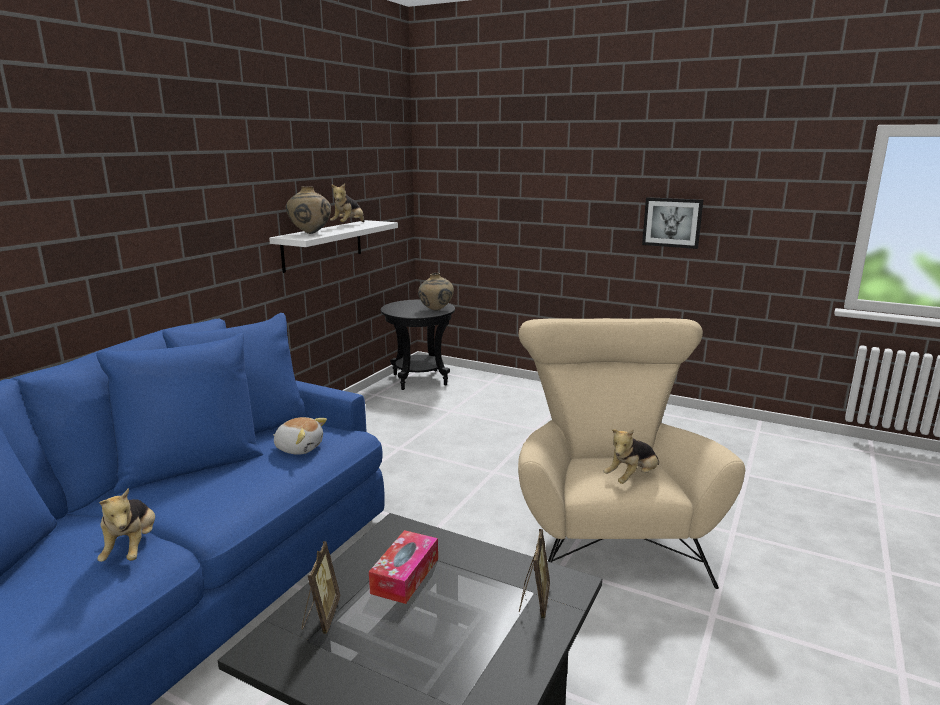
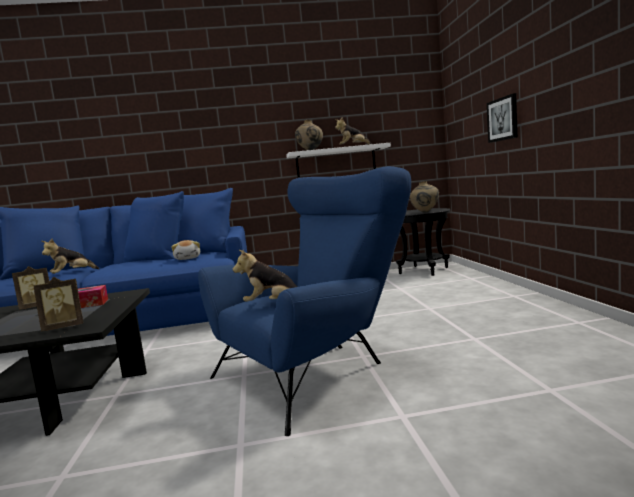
camera: 55 degrees right, 10 degrees down
(607, 532) = (315, 372): beige armchair -> blue armchair
(672, 222) = (598, 93): picture -> picture (503, 119)

